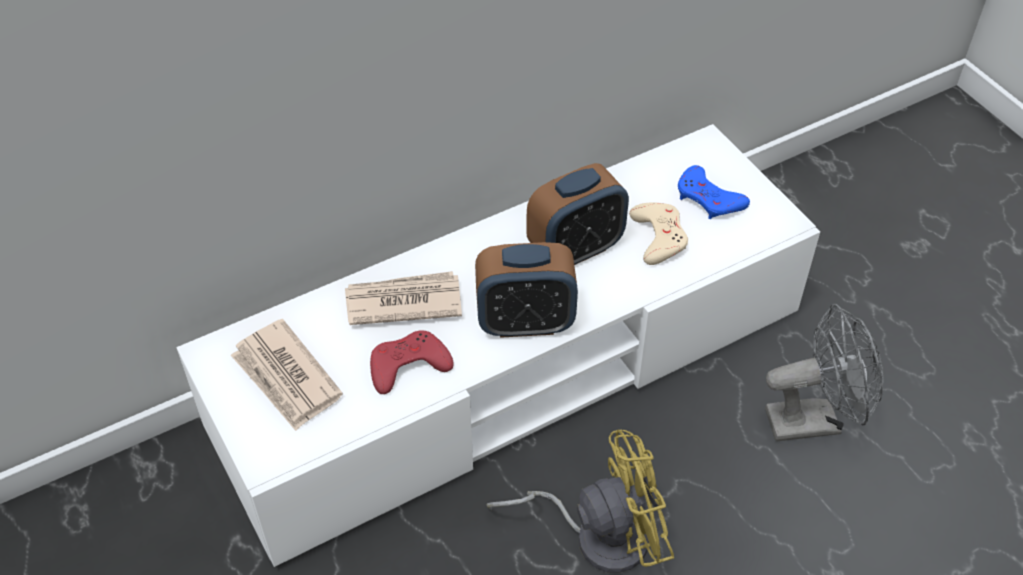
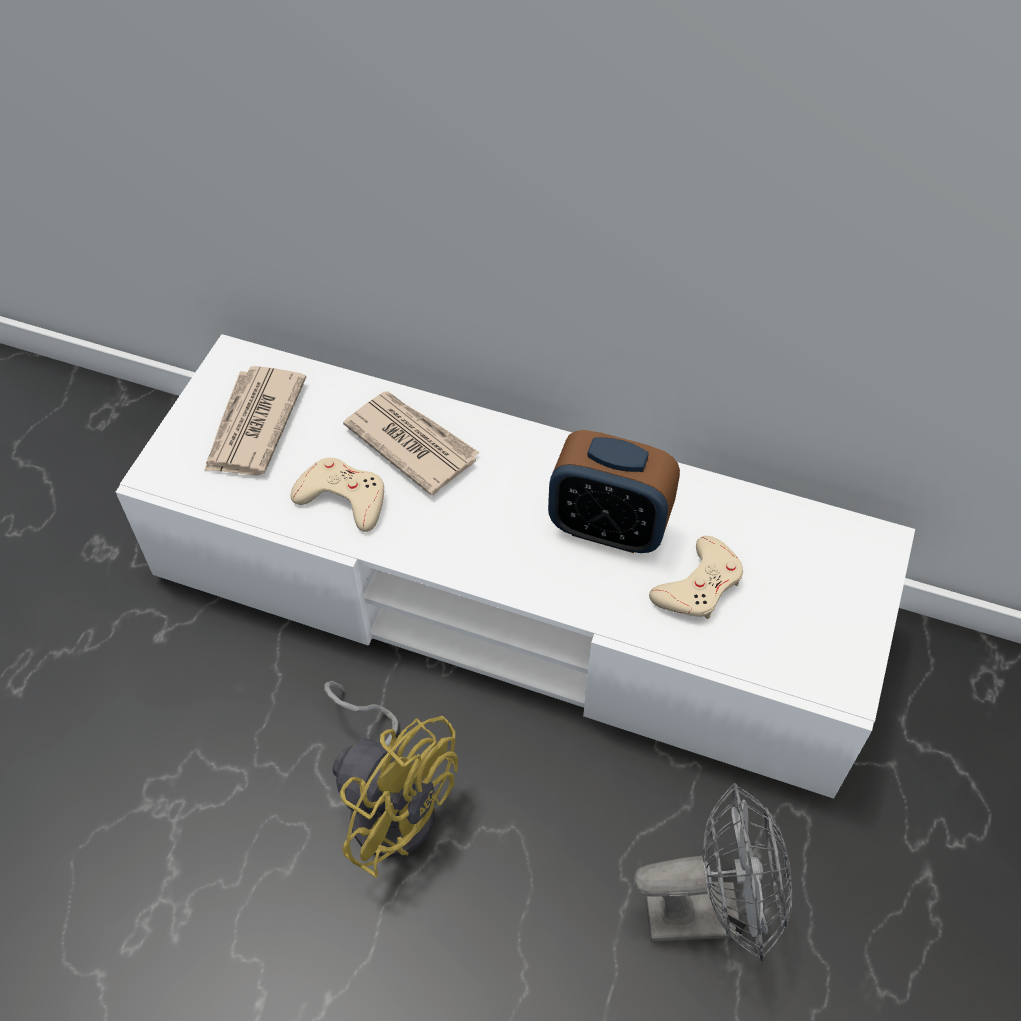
camera: 50 degrees right, 5 degrees up
(408, 366) = (343, 498): red game controller -> beige game controller
(525, 322) = (477, 550): alarm clock -> none
(709, 199) = (801, 595): blue game controller -> none
(814, 420) = (708, 911): grey fan -> grey fan turned 45 degrees counterclockwise

